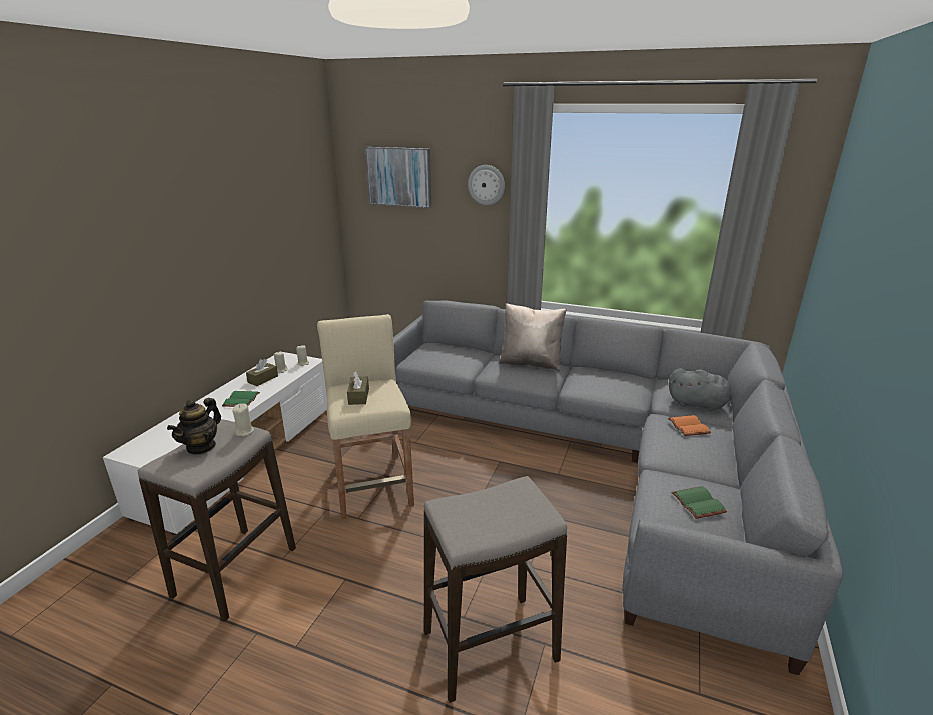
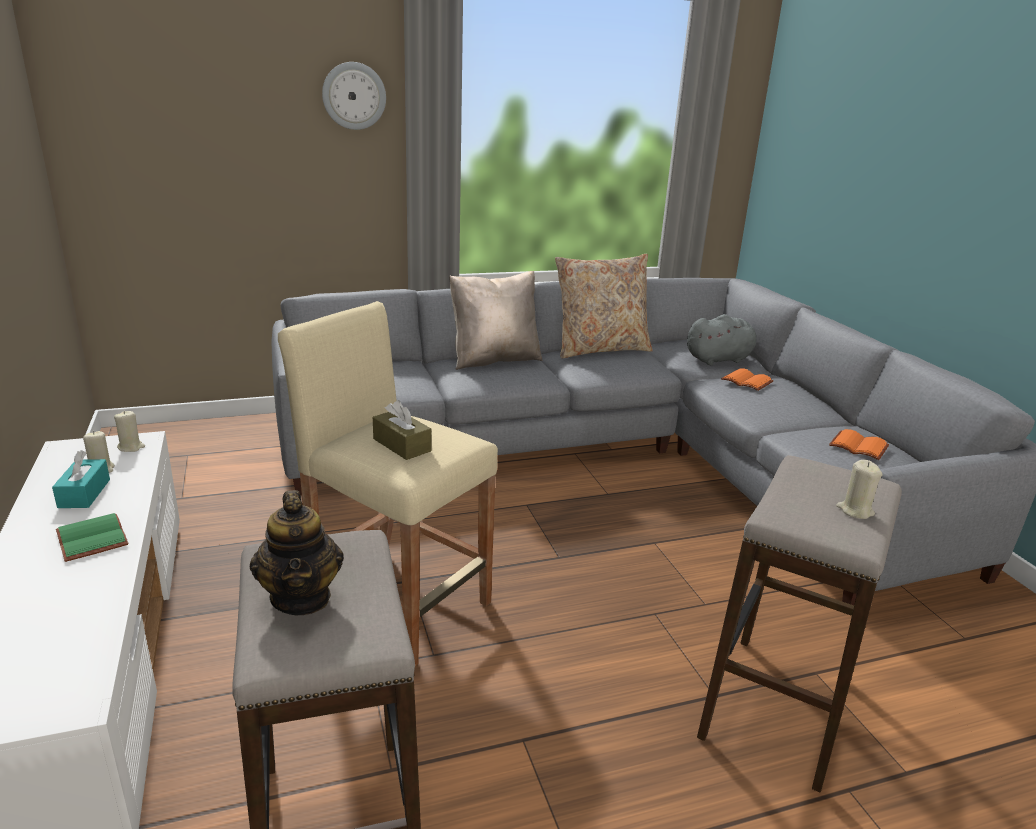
camera: 40 degrees left, 0 degrees up
(244, 431) = (343, 544): beige candle -> beige candle (855, 510)
(263, 379) = (84, 493): brown tissue box -> turquoise tissue box
(399, 177) = (182, 84): picture -> none
(613, 373) = (600, 349): none -> beige pillow
(696, 503) = (857, 447): green book -> orange book

